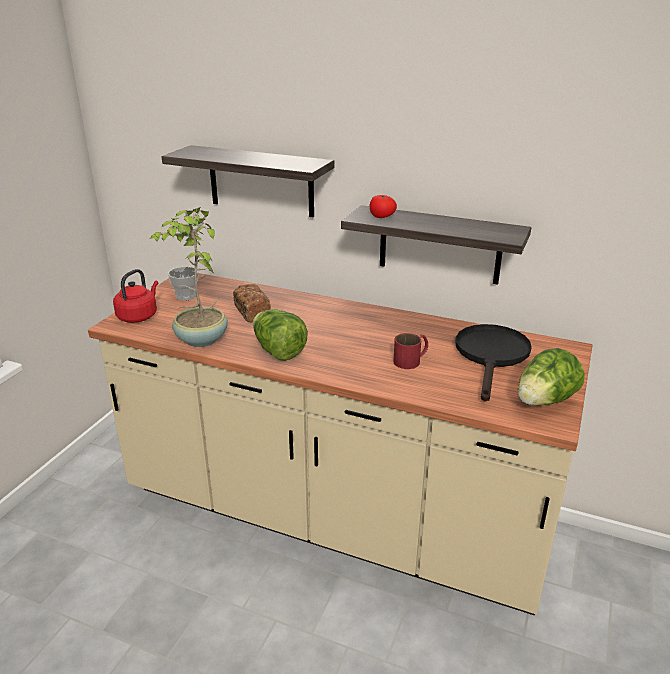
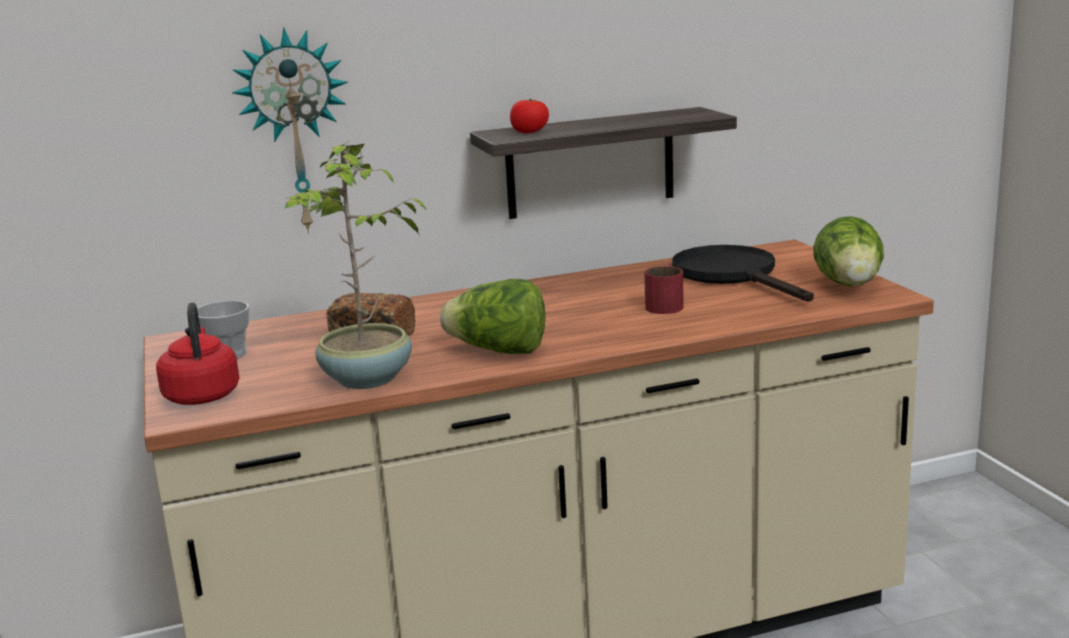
camera: 40 degrees left, 10 degrees down
(261, 181) = (295, 132): shelf -> wall clock

